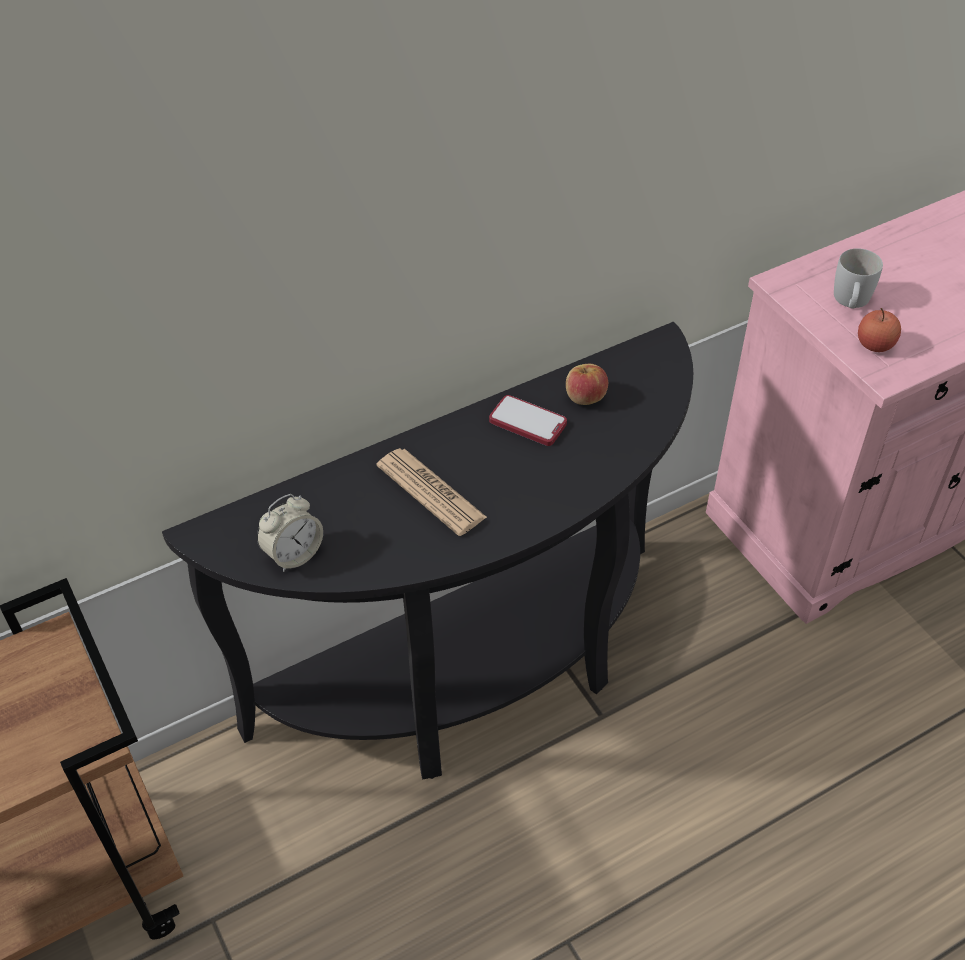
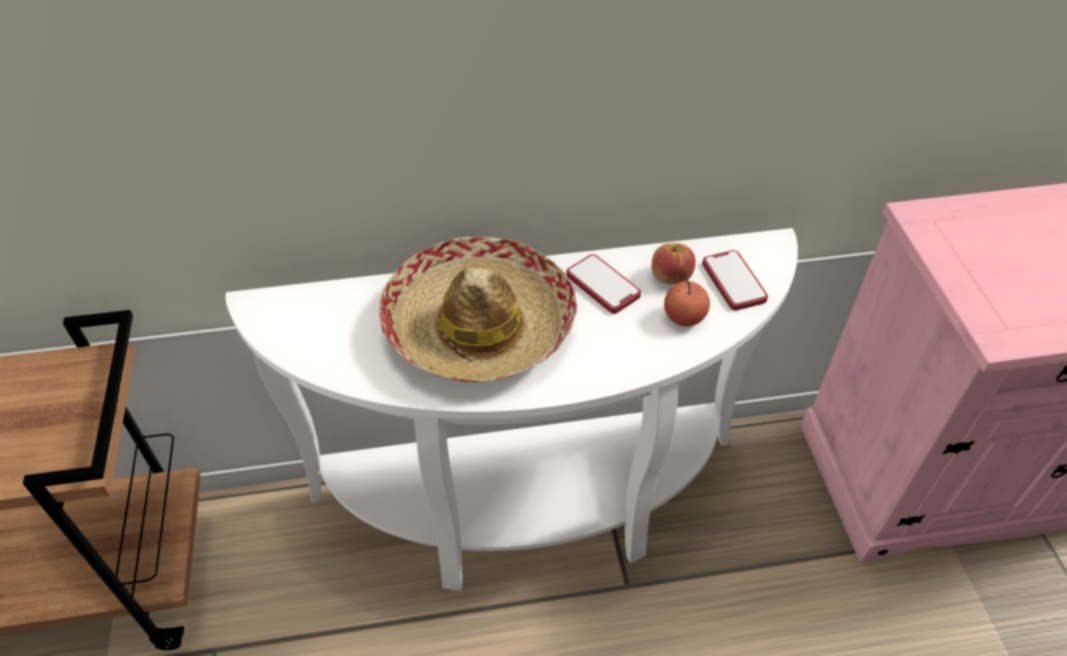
camera: 20 degrees right, 0 degrees up
(293, 554) = (324, 346): alarm clock -> none
(431, 492) = (478, 325): newspaper -> hat
(478, 677) = (531, 511): black console table -> white console table
(643, 386) = (733, 282): none -> phone
(850, 302) = (987, 253): white mug -> none
(875, 345) = (999, 303): apple -> apple (684, 317)

